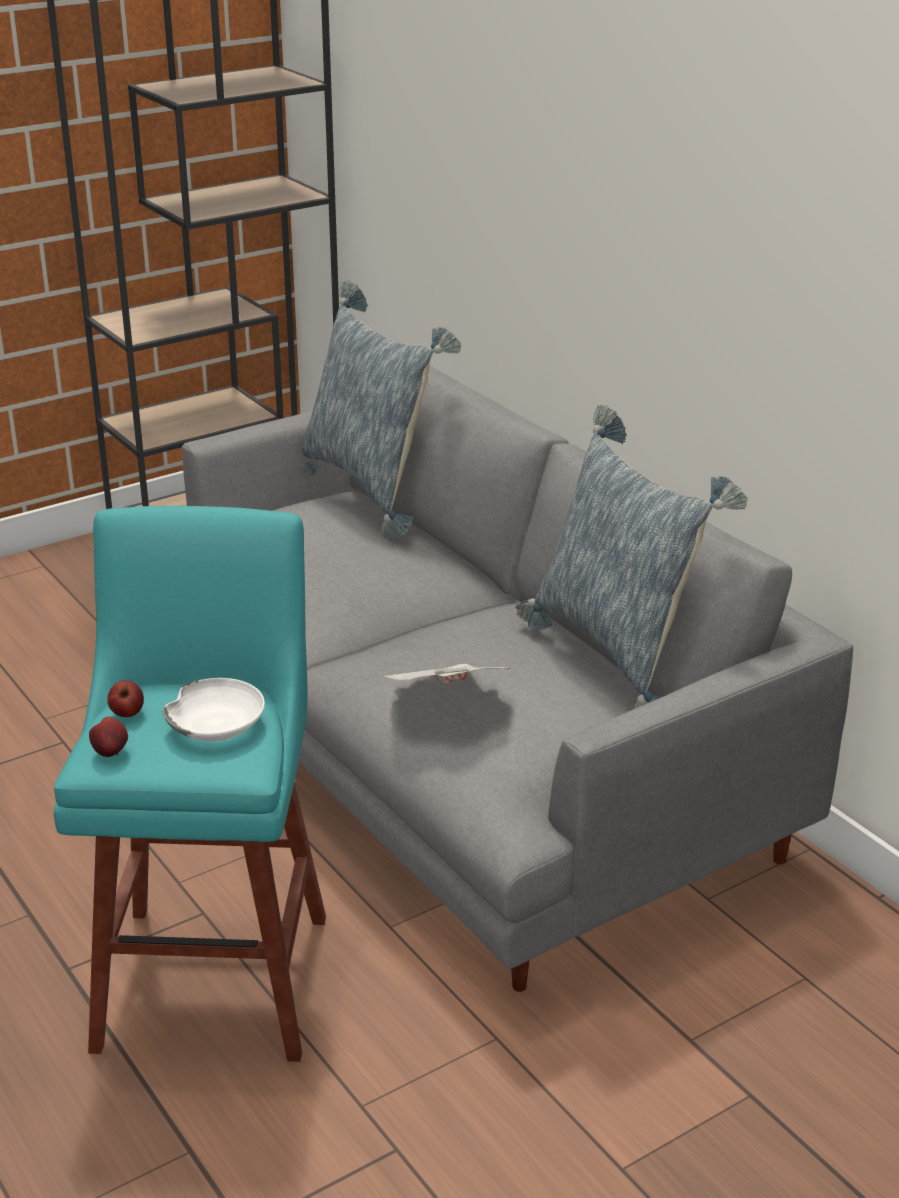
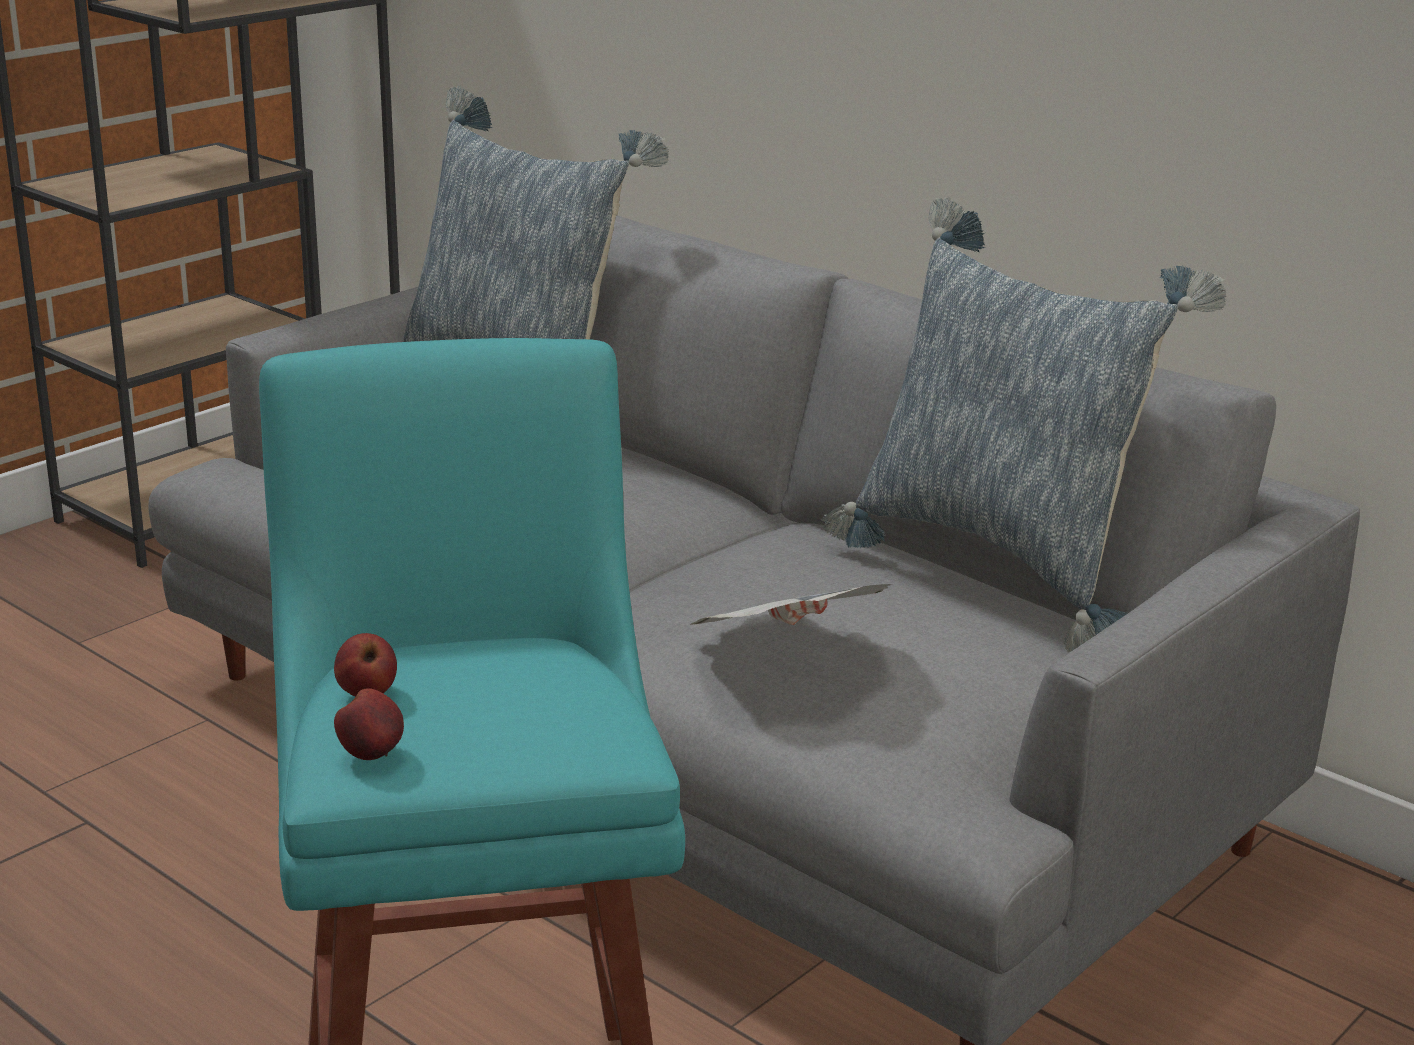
camera: 15 degrees left, 5 degrees down
(217, 723) = (531, 691): white bowl -> none

